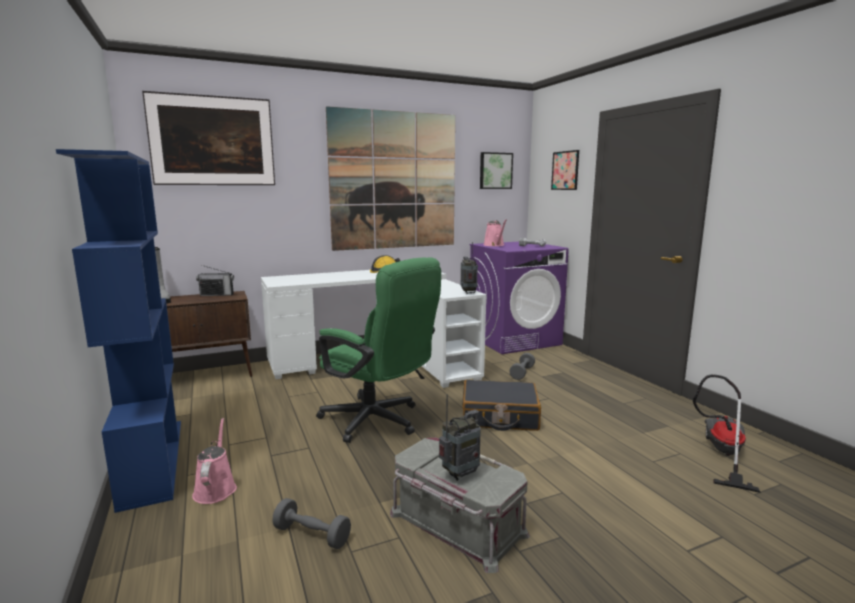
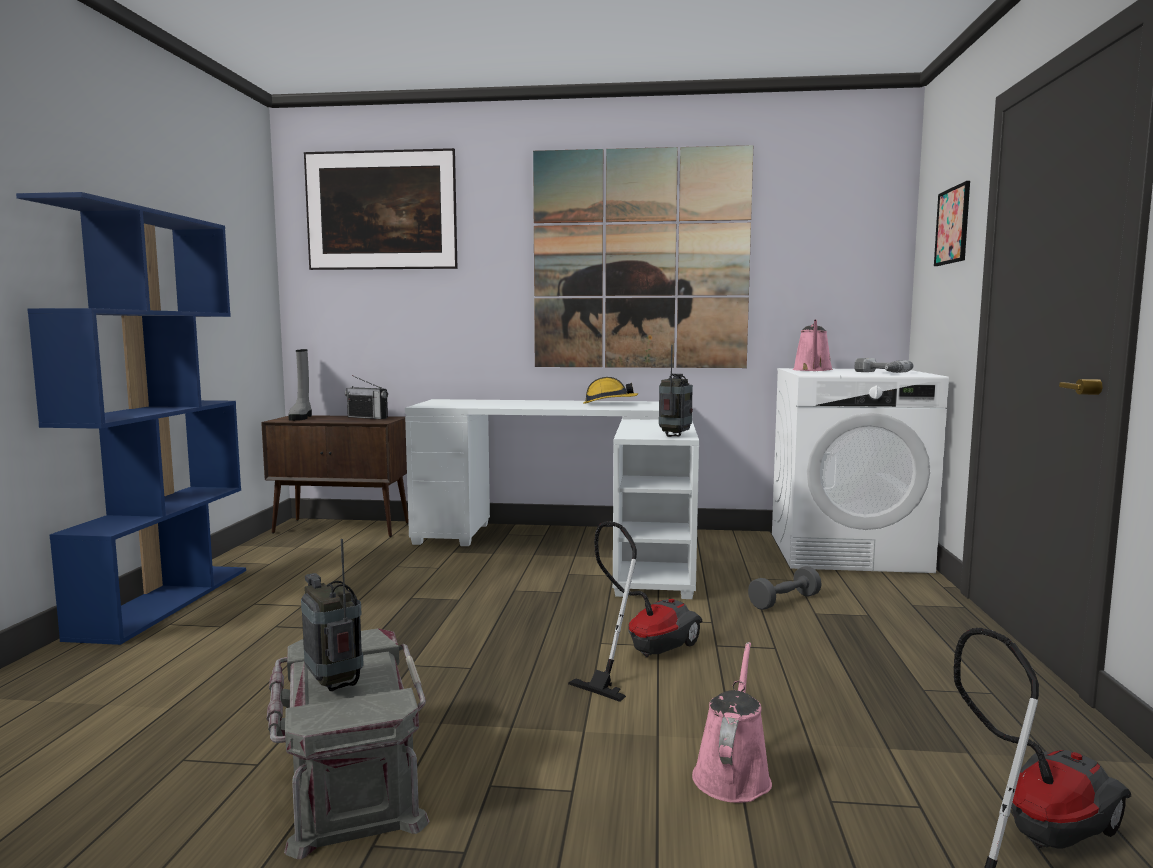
camera: 30 degrees right, 5 degrees down
(215, 488) = (171, 645): pink watering can -> pink watering can (732, 774)
(312, 535) = (176, 726): grey dumbbell -> none
(378, 422) = (454, 619): green office chair -> none
(460, 474) = (334, 683): radio -> radio turned 120 degrees counterclockwise
(495, 171) = (836, 238): picture -> none
(499, 416) = (643, 654): black suitcase -> vacuum cleaner
(514, 340) = (847, 552): purple washing machine -> white washing machine

